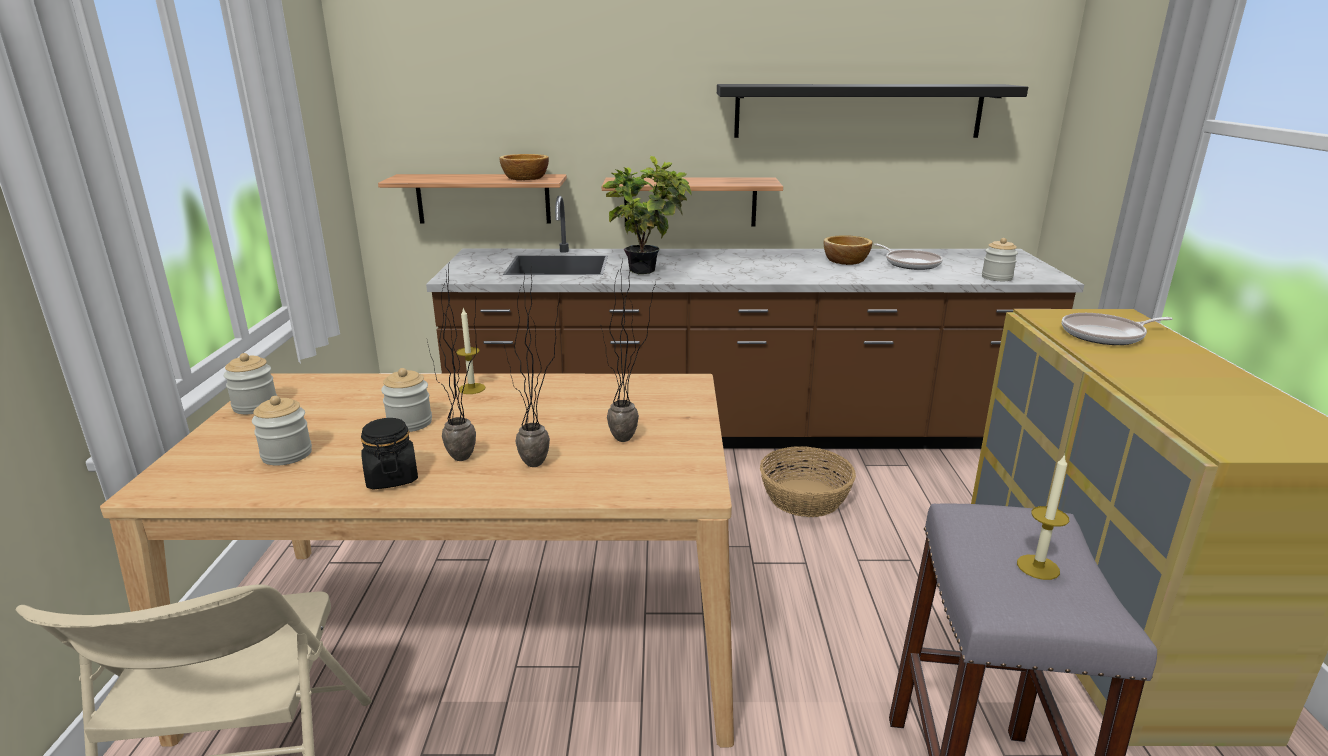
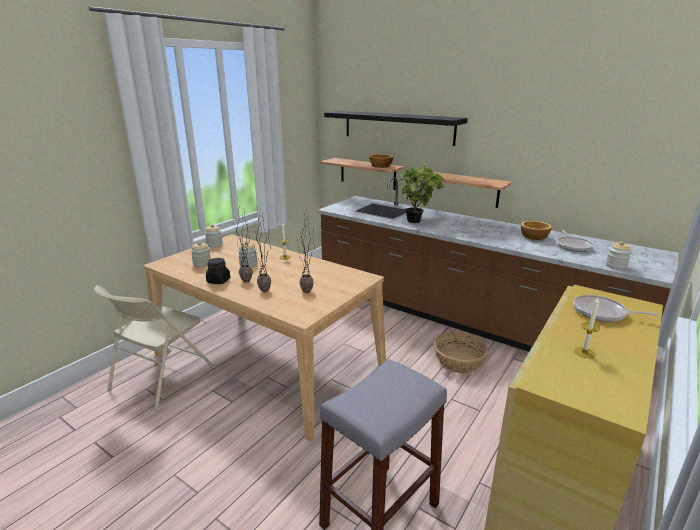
camera: 35 degrees right, 0 degrees up
(858, 111) = (566, 148): black shelf -> black shelf (397, 127)
(1038, 567) = (386, 398): candle -> candle (584, 352)

